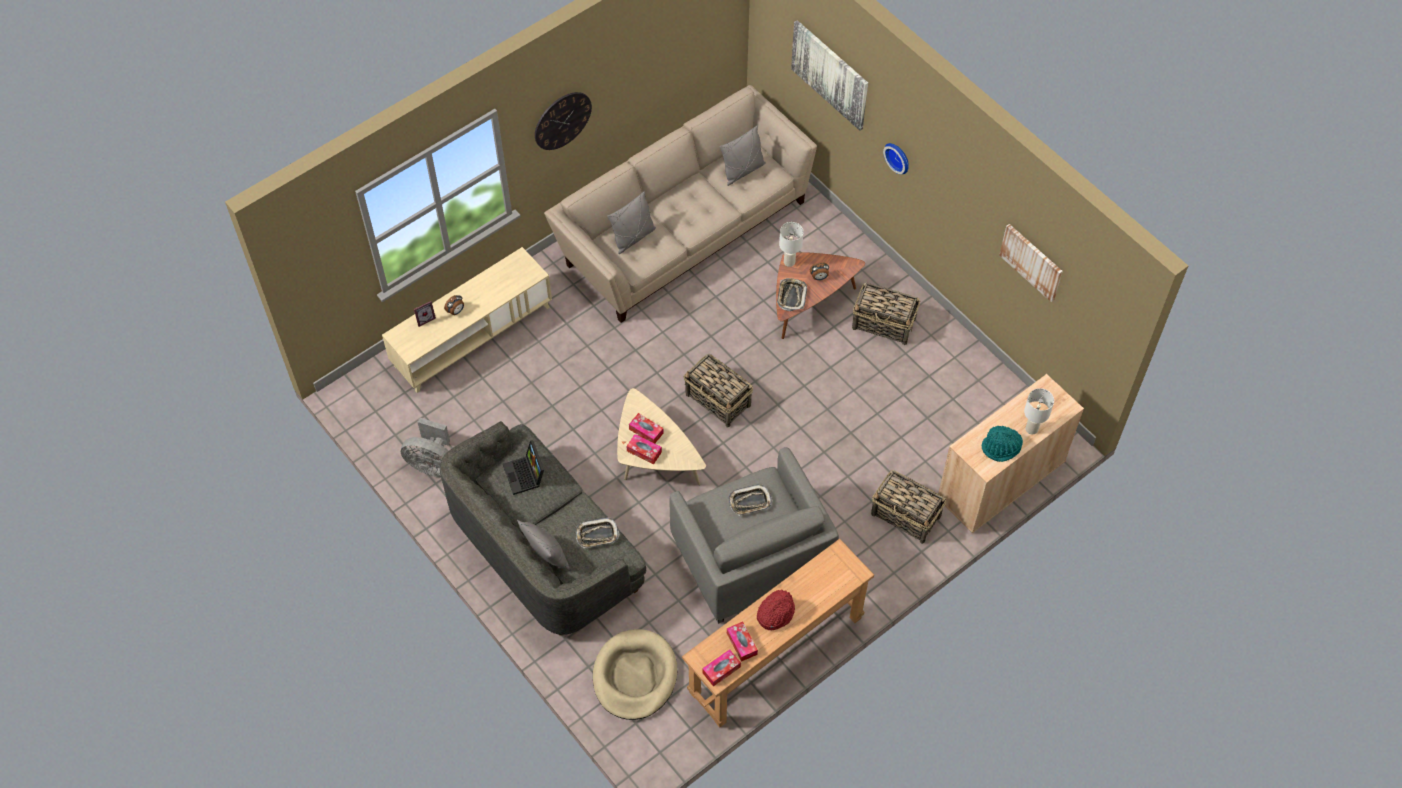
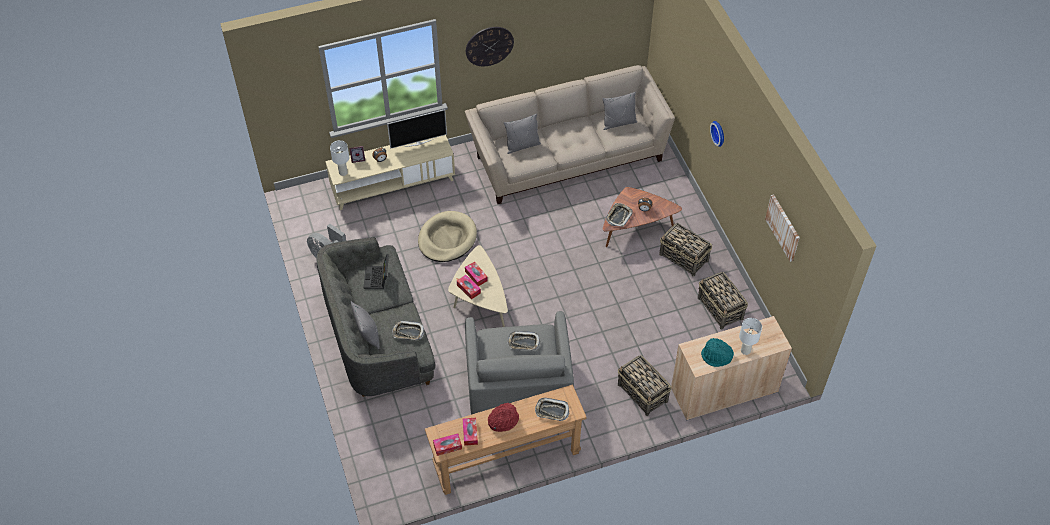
camera: 20 degrees right, 5 degrees down
(495, 273) = (418, 143): none -> television
(634, 676) = (401, 440): beige dog bed -> beige dog bed (447, 238)
(718, 400) = (542, 275): basket -> basket (720, 309)
(789, 262) = (627, 193): white table lamp -> white table lamp (343, 172)
(829, 581) = (552, 411): none -> tray
(830, 74) = (689, 63): picture -> none

